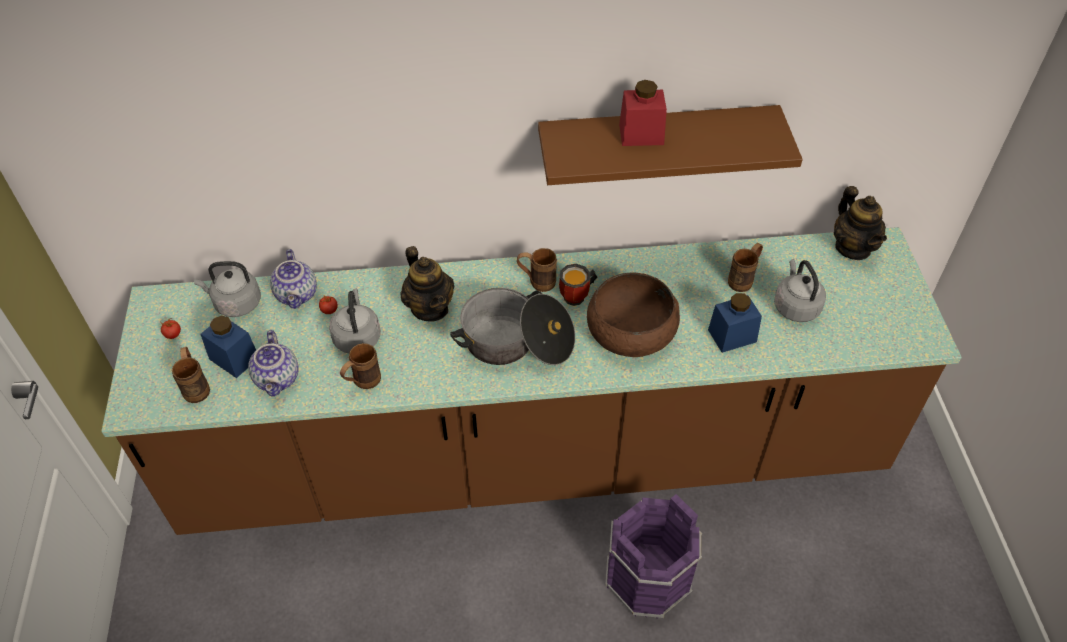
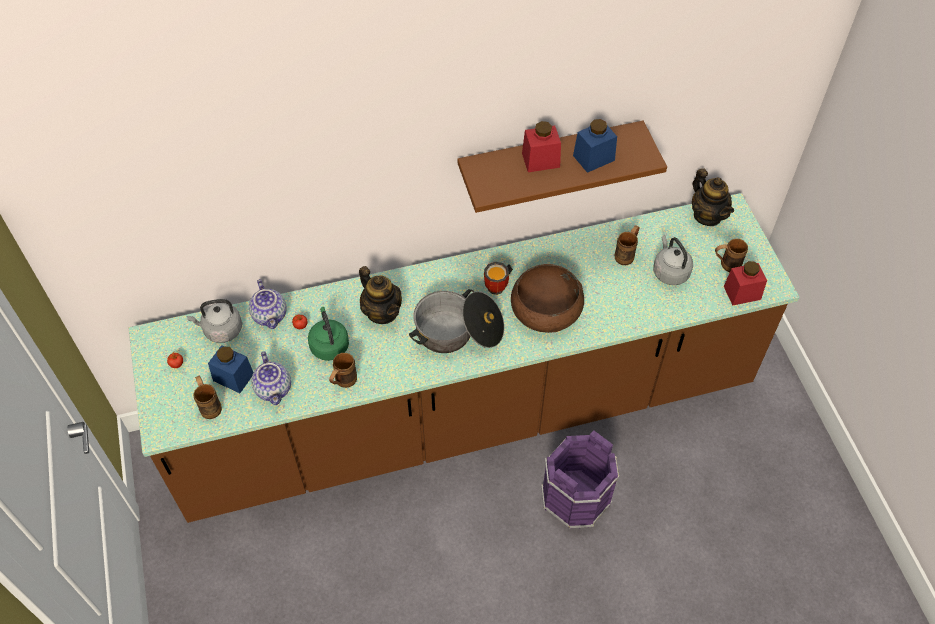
camera: 10 degrees left, 5 degrees up
(357, 337) = (329, 345): grey kettle -> green kettle
(536, 282) = (463, 278): brown mug -> brown mug (725, 265)
(732, 336) = (625, 303): blue jar -> blue jar (593, 158)
(886, 343) = (742, 293): none -> red jar

